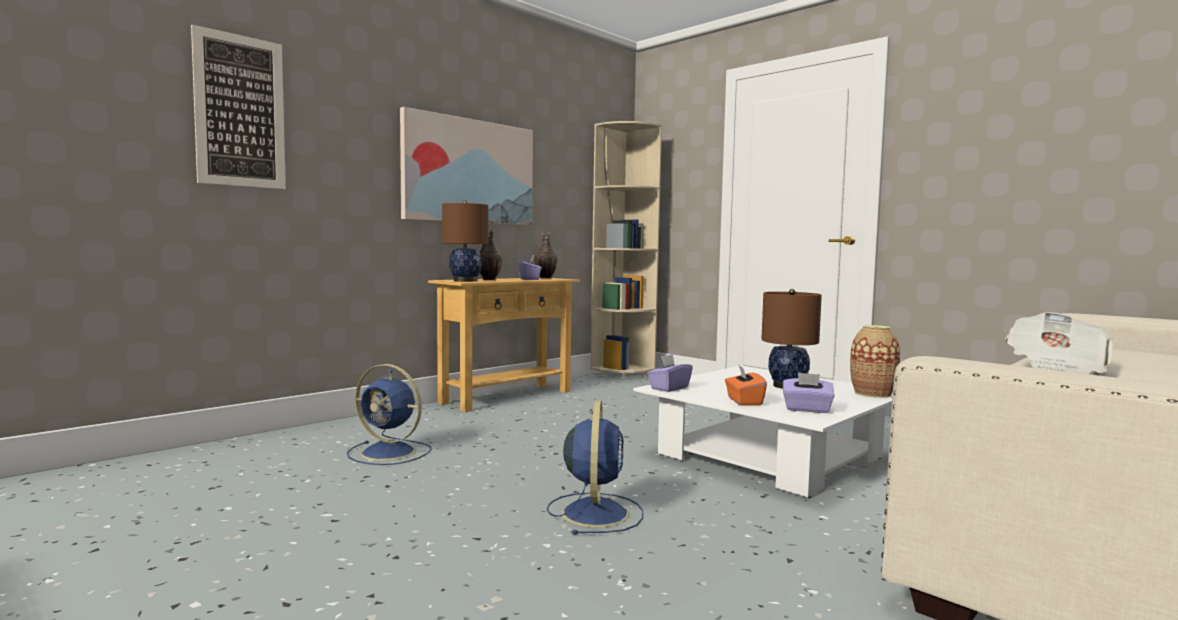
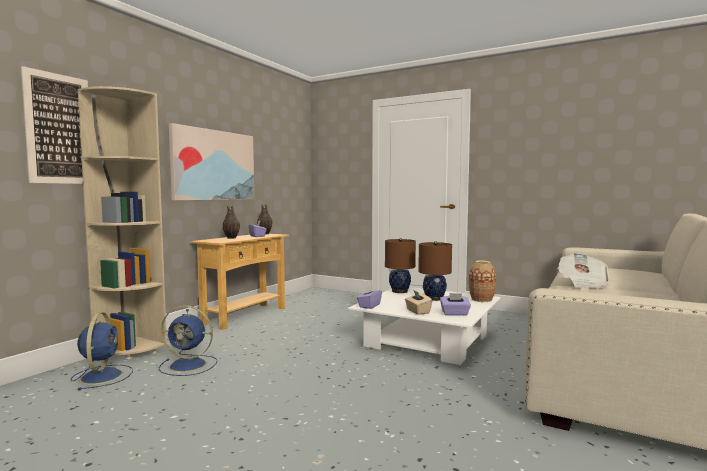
camera: 15 degrees left, 0 degrees up
(465, 281) = (218, 241): brown table lamp -> brown table lamp (399, 291)
(595, 512) = (347, 390): blue fan -> blue fan (102, 376)
(622, 375) = (312, 293): beige bookcase -> beige bookcase (131, 353)
(744, 401) = (417, 311): orange tissue box -> beige tissue box

